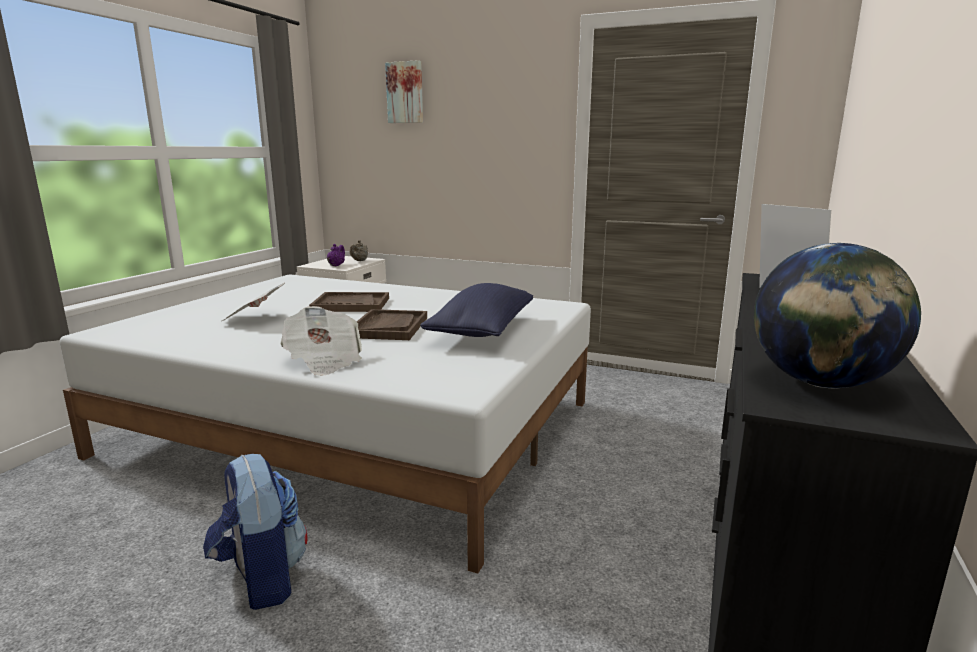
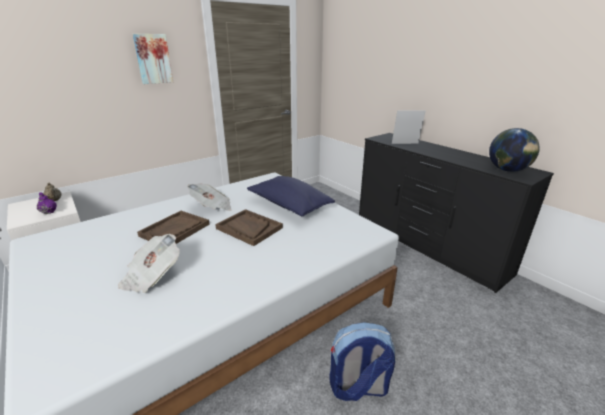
camera: 60 degrees left, 10 degrees up
(324, 361) = (292, 262): newspaper -> newspaper (212, 207)
(405, 92) = (49, 38): picture -> picture (153, 59)

